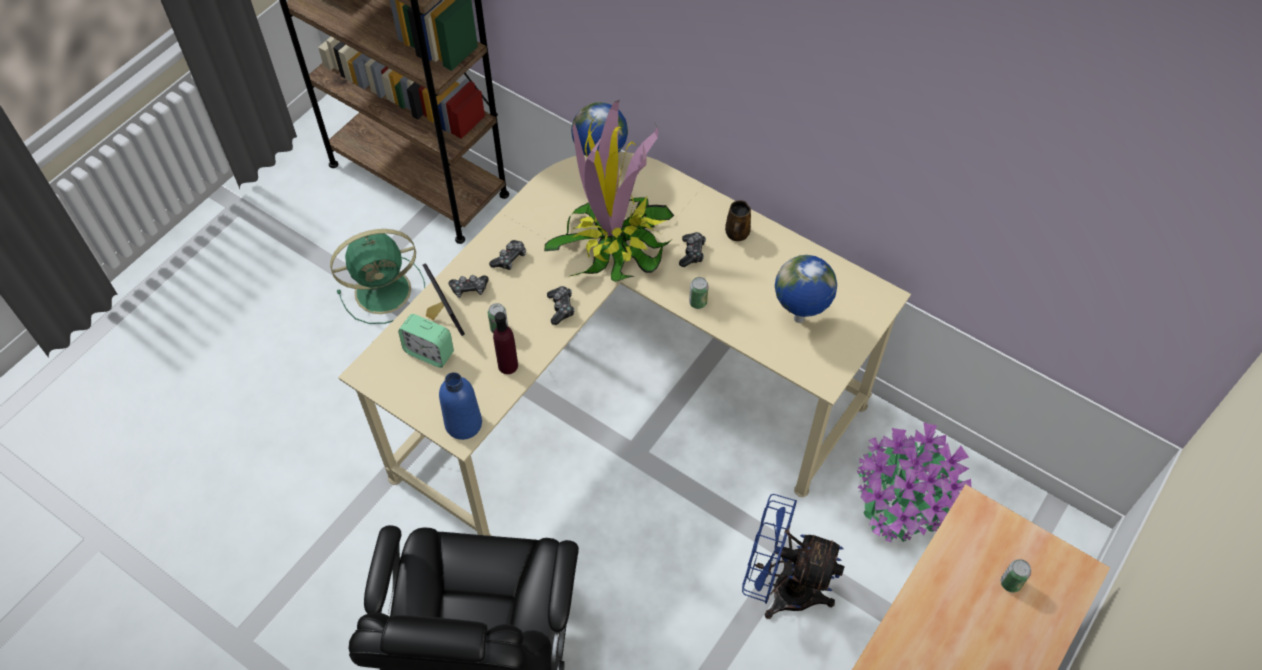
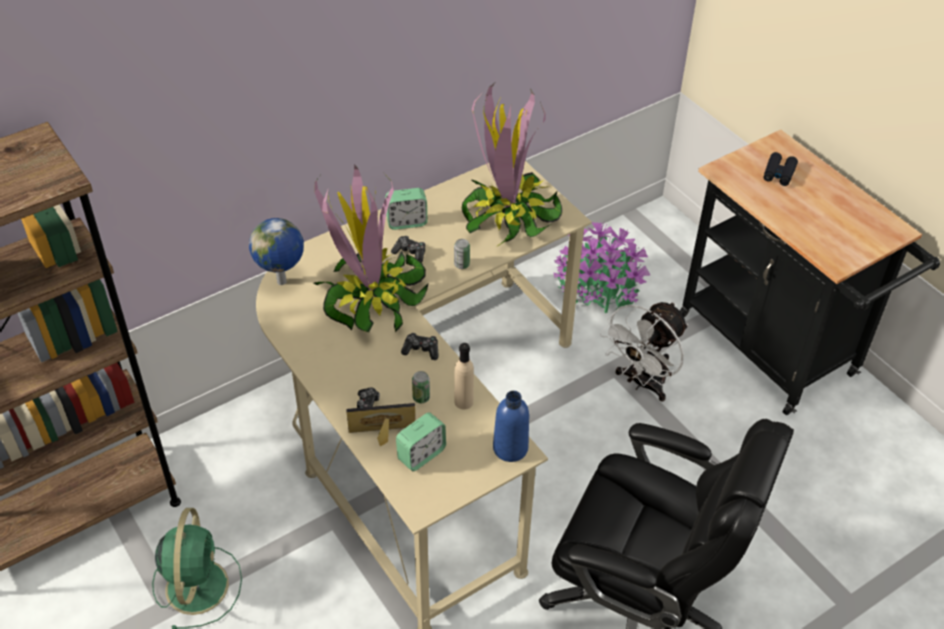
camera: 70 degrees left, 10 degrees down
(508, 365) = (463, 402): purple bottle -> beige bottle
(509, 259) = (347, 370): game controller -> none
(736, 234) = (406, 222): brown mug -> alarm clock
(781, 588) = (642, 383): blue fan -> white fan
(799, 320) = (508, 214): globe -> potted plant
(1010, 583) = (779, 173): can -> black binoculars

